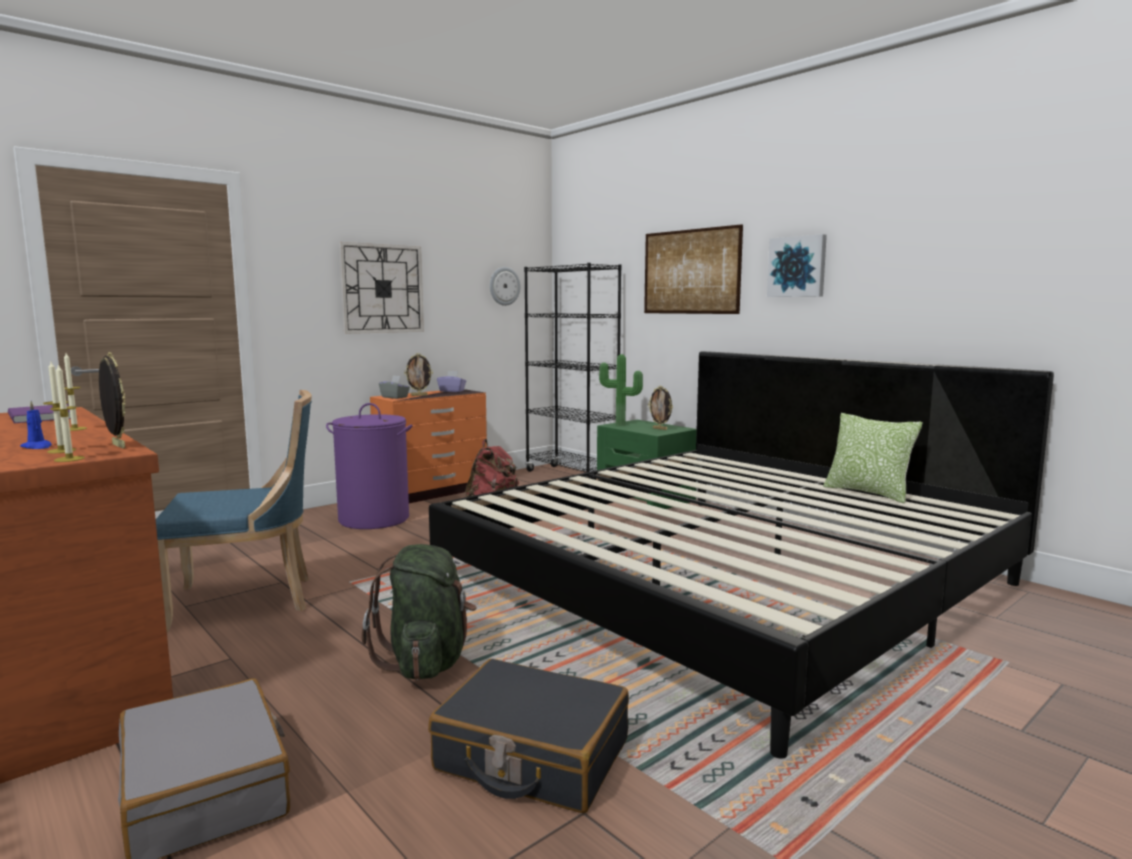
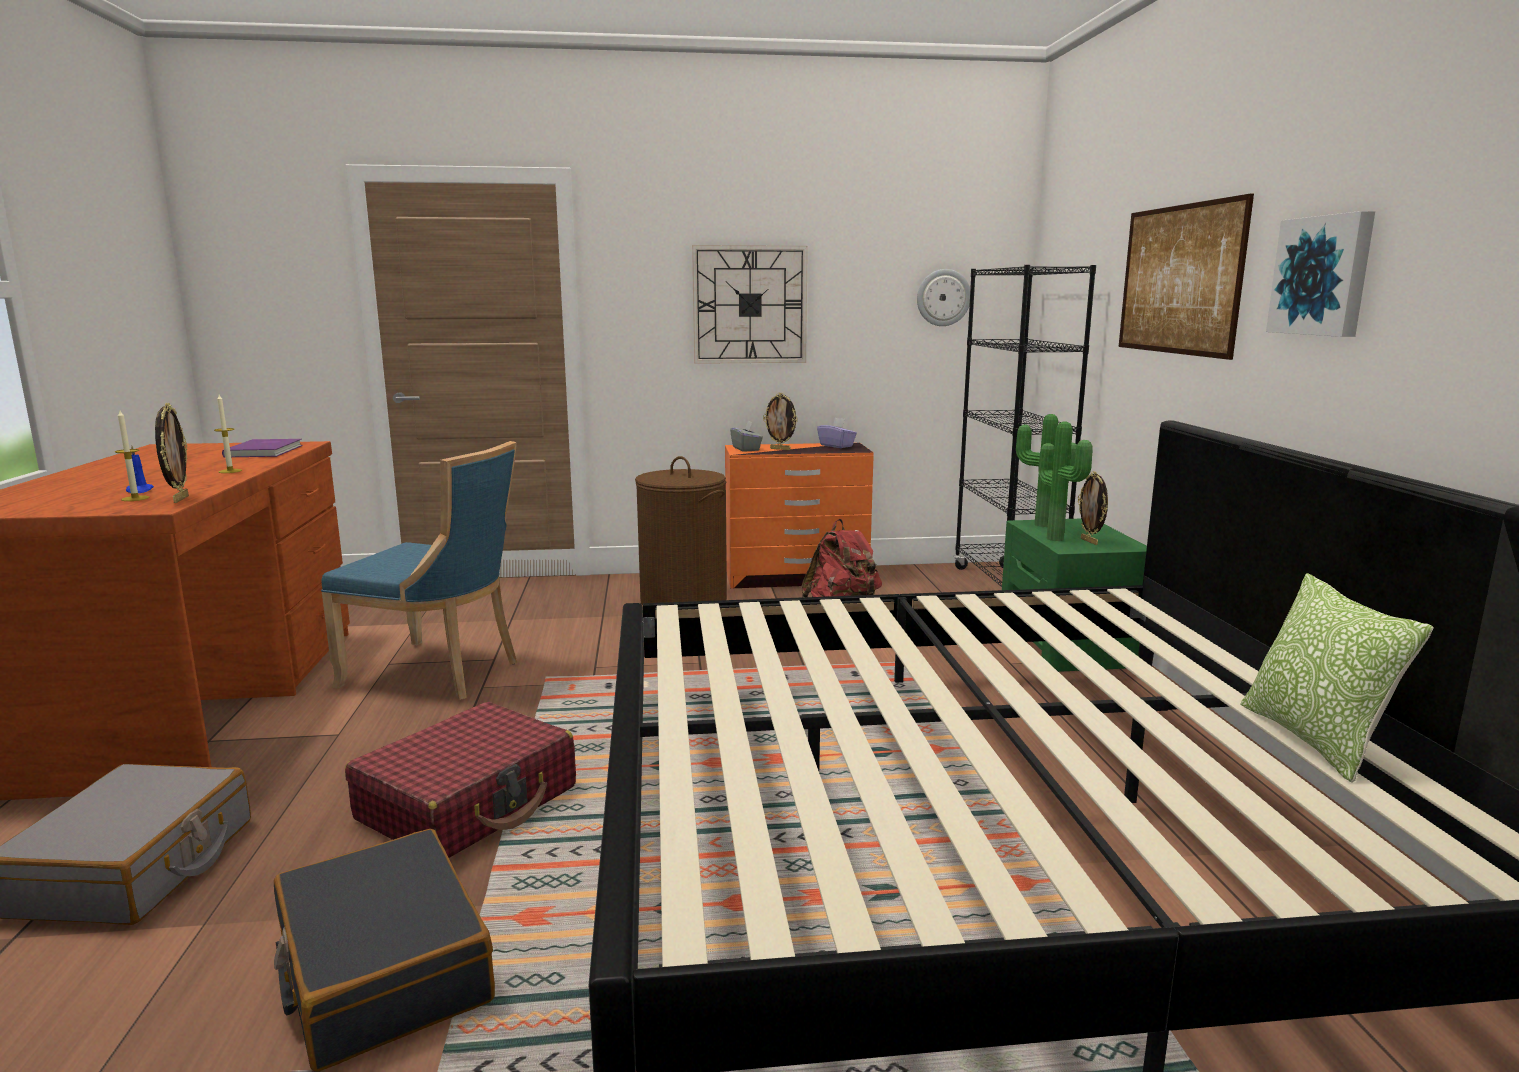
camera: 35 degrees right, 5 degrees up
(69, 459) = (105, 510): candle -> none
(373, 519) = (683, 601): purple laundry basket -> brown laundry basket
(426, 662) = (469, 803): green backpack -> red suitcase
(642, 429) = (1057, 538): none -> potted plant

